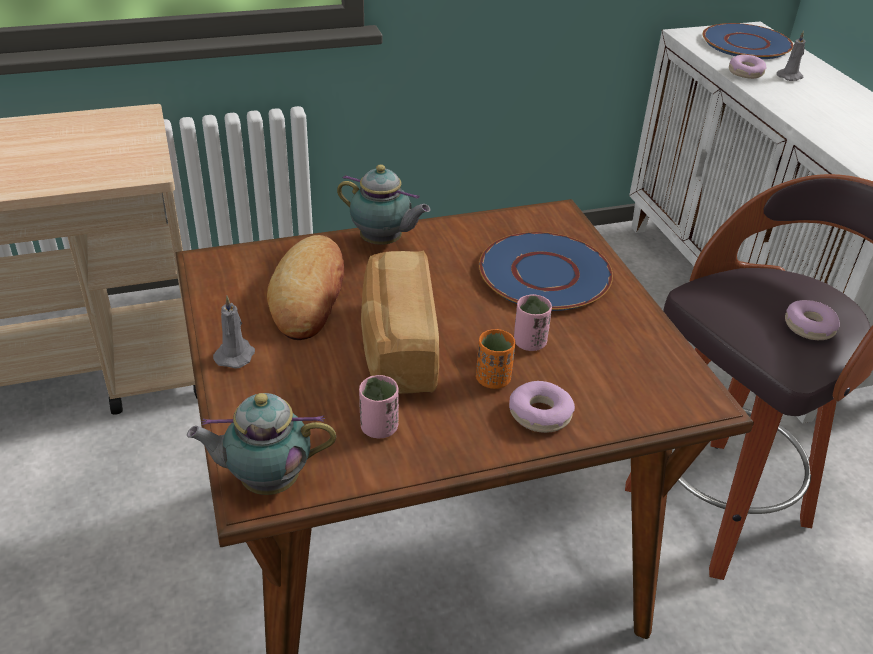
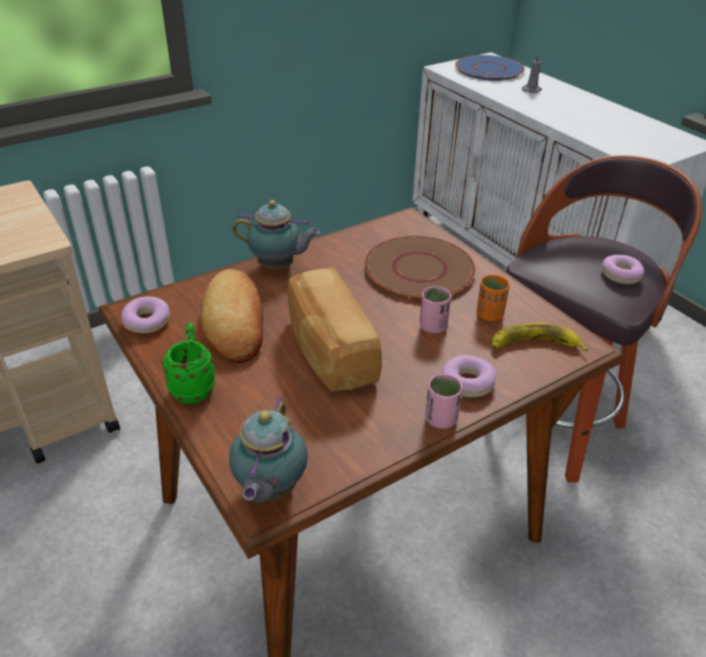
camera: 15 degrees left, 0 degrees up
(235, 355) = (193, 386): grey candle -> green mug
(266, 481) = (269, 490): teapot -> teapot turned 60 degrees counterclockwise
(379, 428) = (344, 422): pink cup -> pink cup (440, 419)
(493, 379) = (418, 362): orange cup -> orange cup (489, 314)
(544, 273) = (418, 269): blue plate -> brown plate
(642, 388) = (534, 345): none -> banana
(745, 73) = (499, 91): donut -> donut (147, 321)

